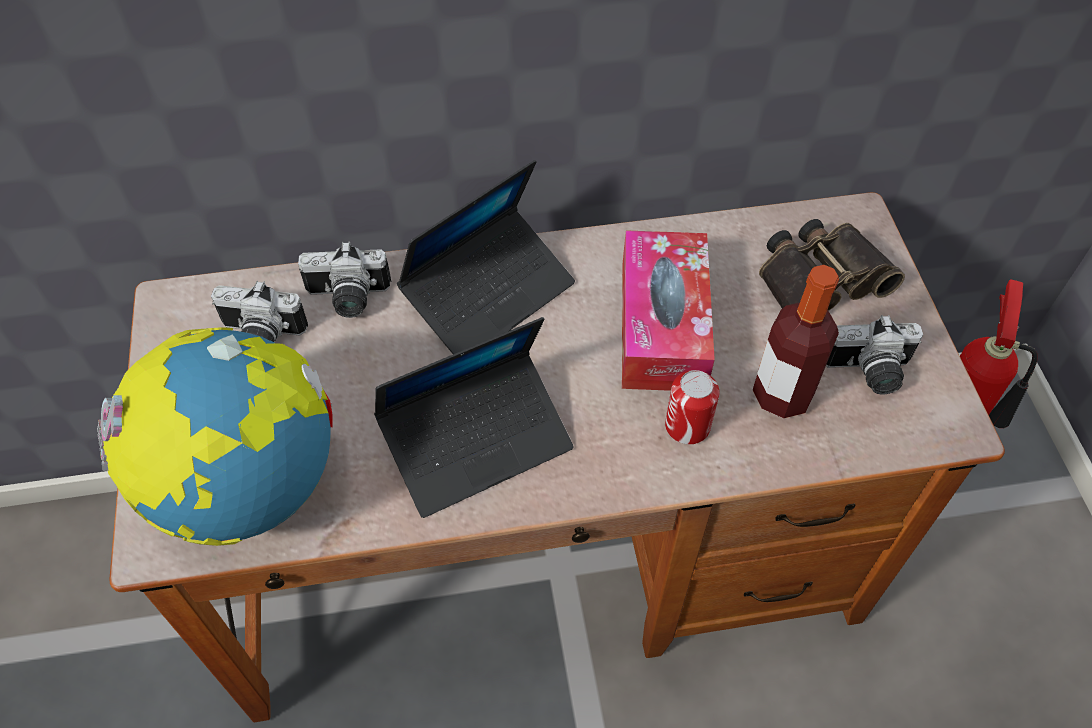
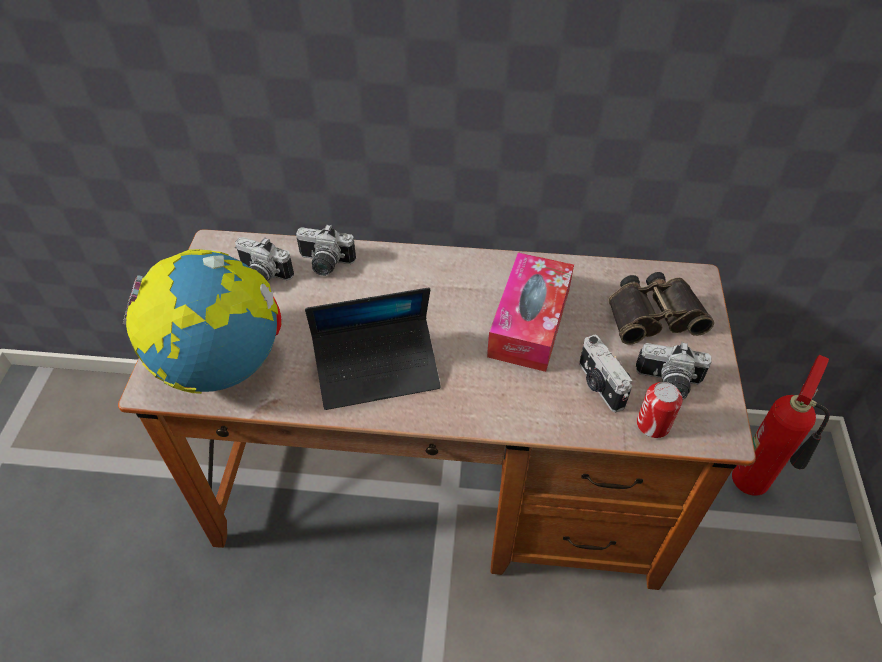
camera: 15 degrees right, 5 degrees down
(489, 294) = (418, 279): laptop -> none
(687, 426) = (524, 391): can -> can (653, 424)
(782, 395) = (599, 385): bottle -> camera

